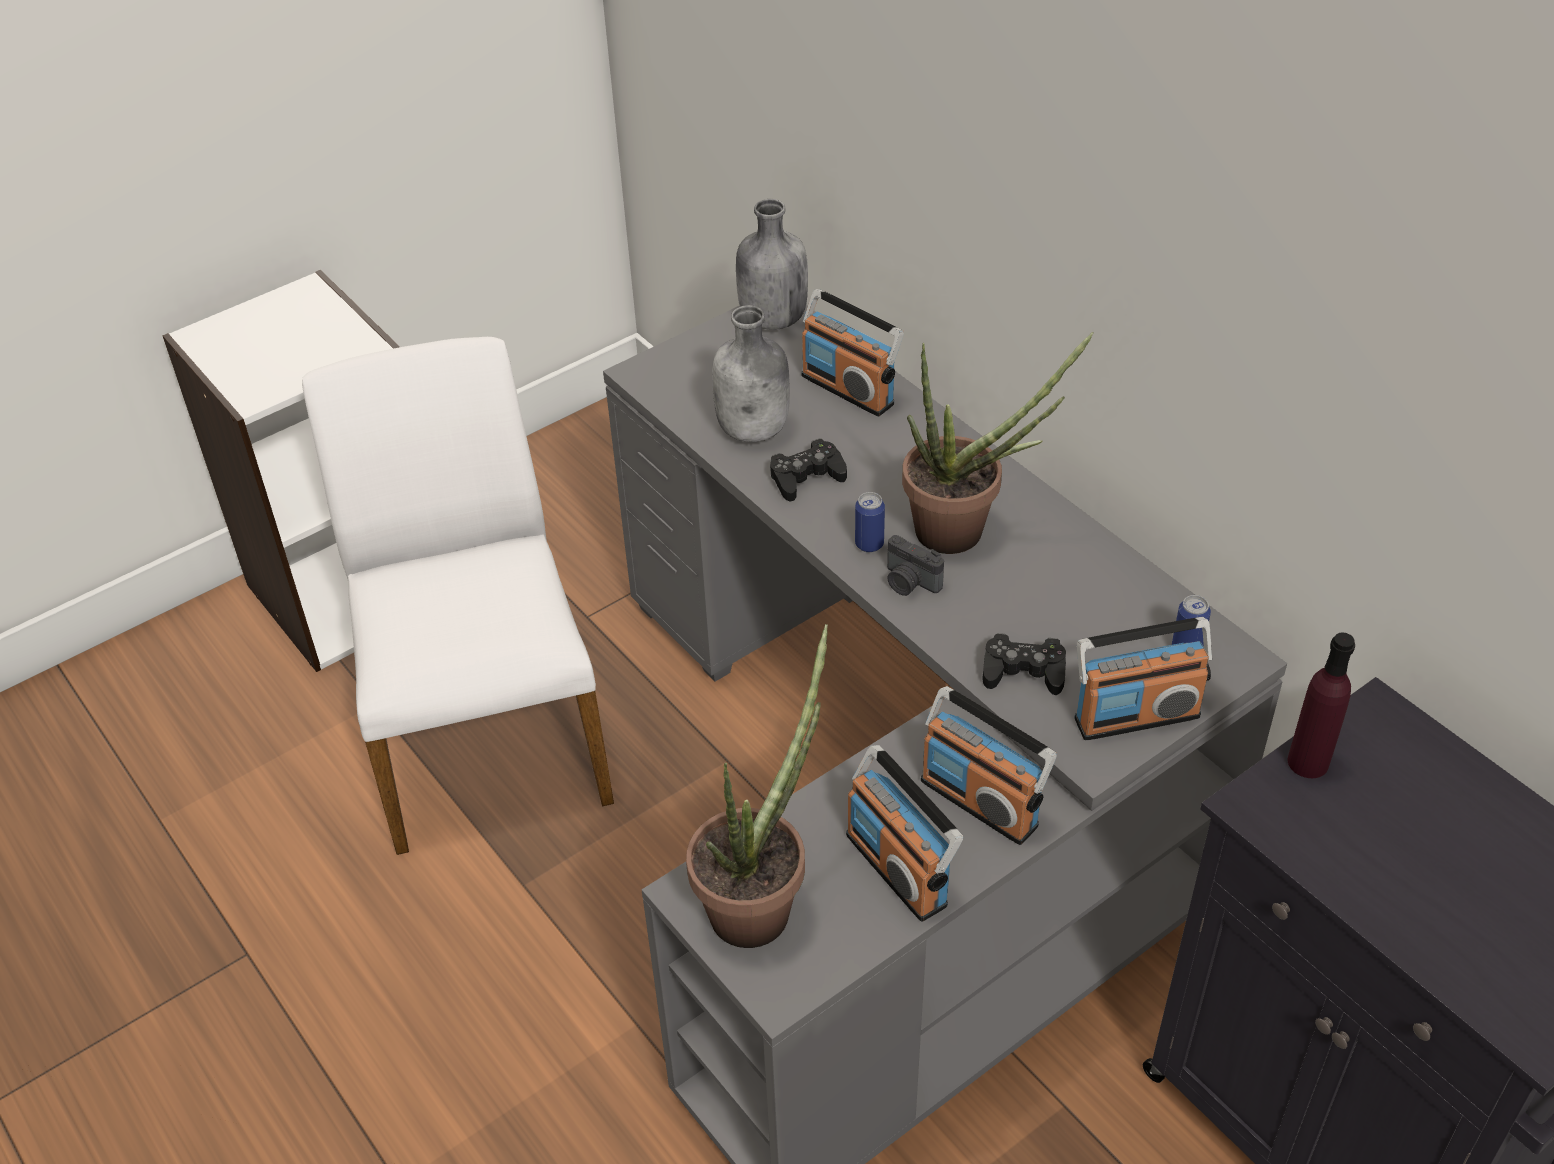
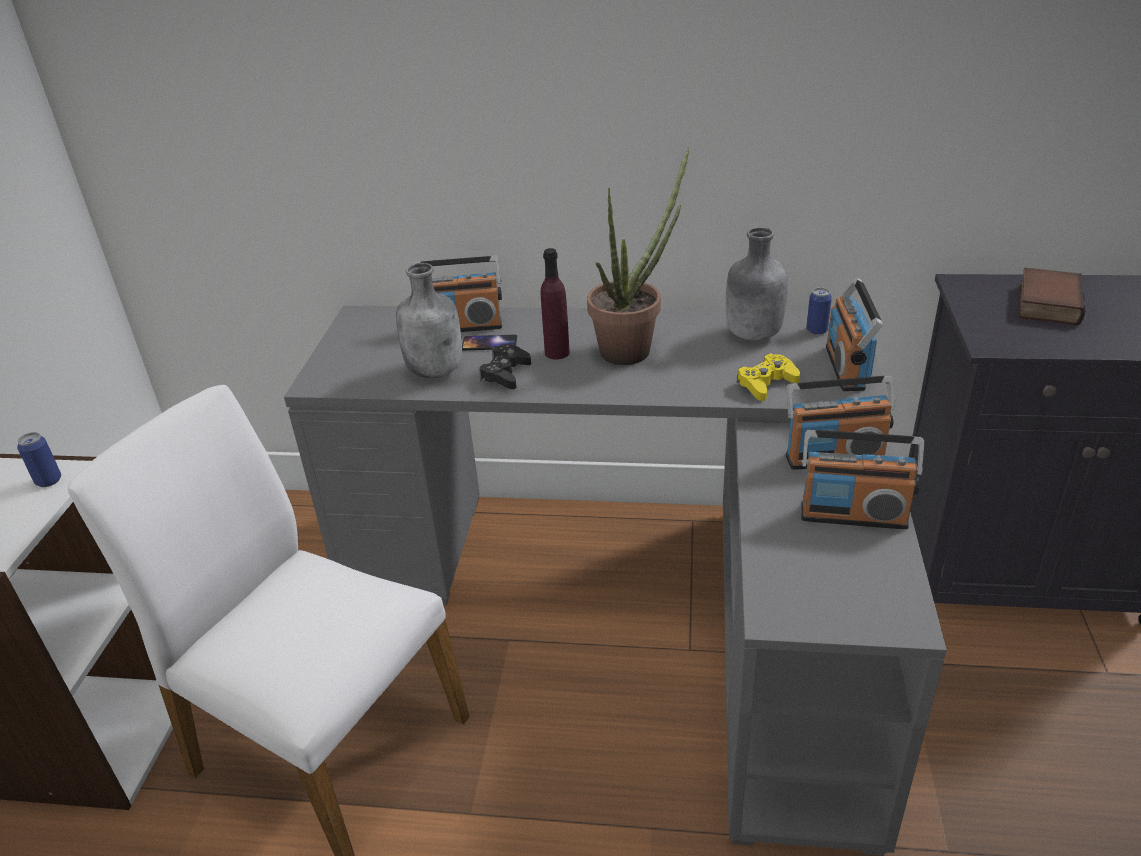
camera: 45 degrees left, 10 degrees down
(761, 901) = (818, 587): potted plant -> none
(771, 319) = (363, 321): grey bottle -> grey bottle (752, 335)
(842, 428) = (489, 343): none -> phone
(869, 544) = (593, 381): can -> can (48, 481)
(909, 582) = (644, 384): camera -> none
(1023, 671) = (766, 383): black game controller -> yellow game controller
(1136, 716) = (846, 368): radio -> radio turned 150 degrees clockwise
(1308, 762) = (976, 316): purple bottle -> purple bottle (557, 353)
(1426, 810) = (1046, 303): none -> book

